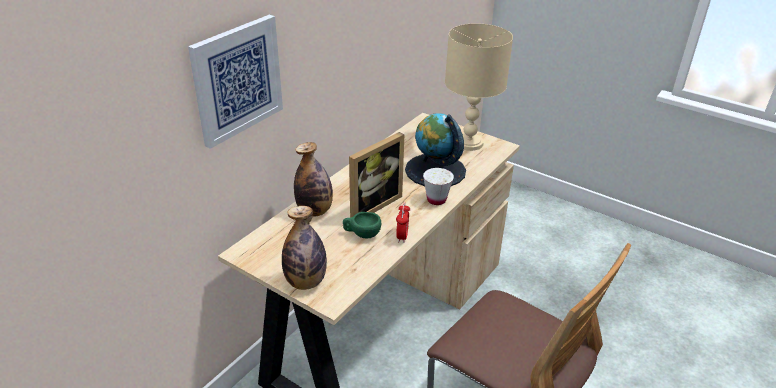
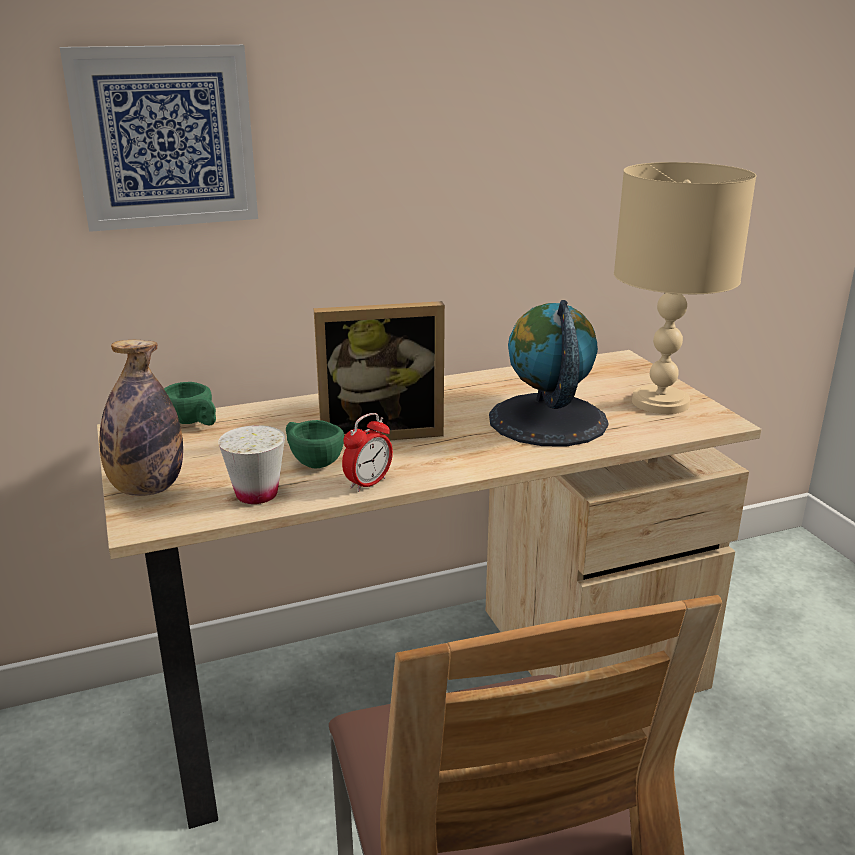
camera: 35 degrees right, 10 degrees down
(271, 234) = (193, 423): none -> green cup
(315, 211) = (289, 415): bottle -> none
(436, 200) = (494, 456): white cup -> white cup (257, 494)

